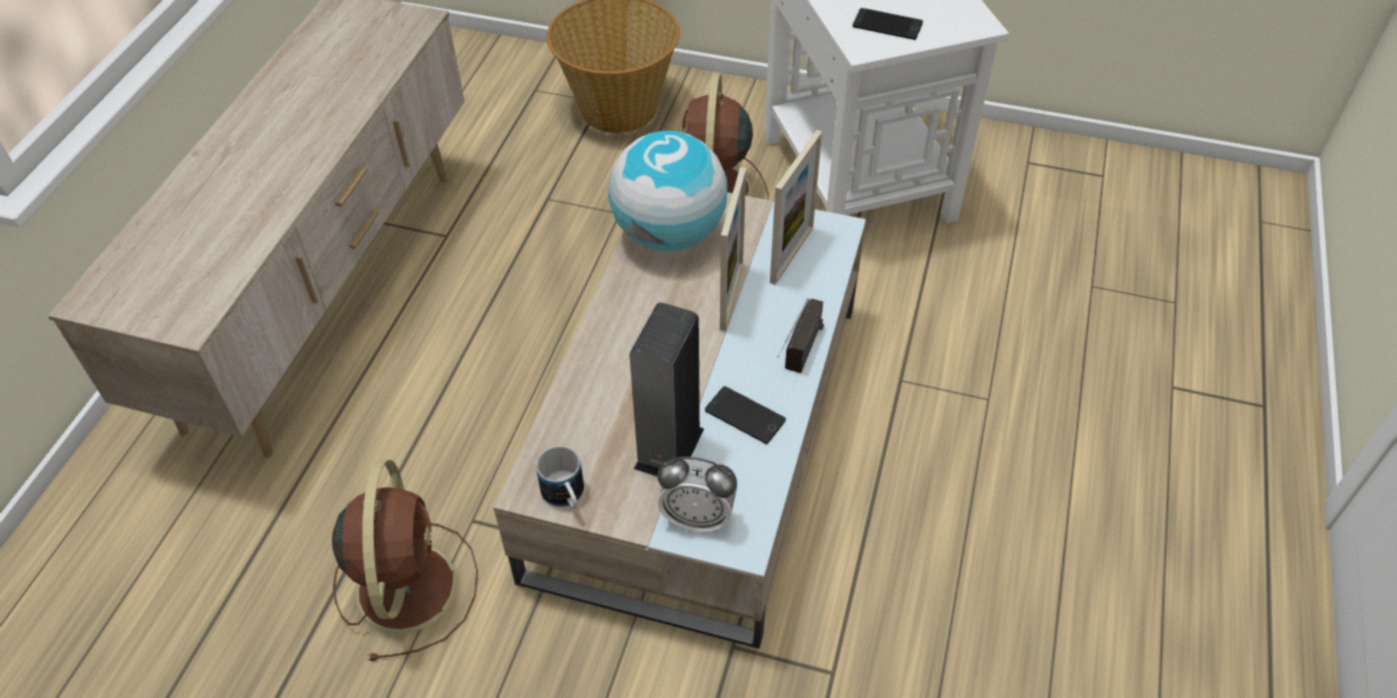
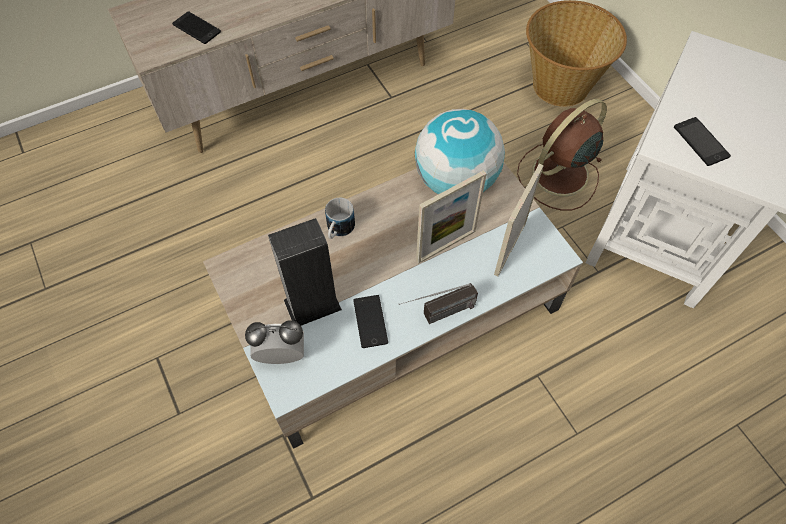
camera: 45 degrees right, 10 degrees up
(214, 258) = (196, 28): none -> phone
(406, 583) = (187, 264): brown fan -> none
(566, 497) = (237, 286): mug -> mug (338, 230)
(697, 517) = (281, 355): alarm clock -> alarm clock turned 120 degrees clockwise
(791, 254) = (510, 248): picture frame -> picture frame turned 135 degrees clockwise

